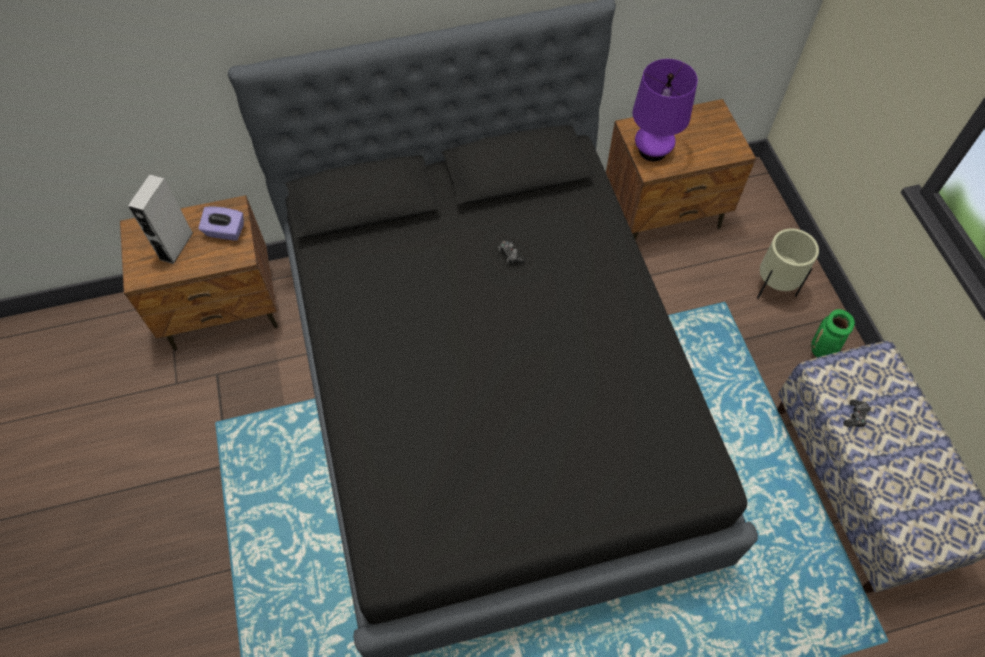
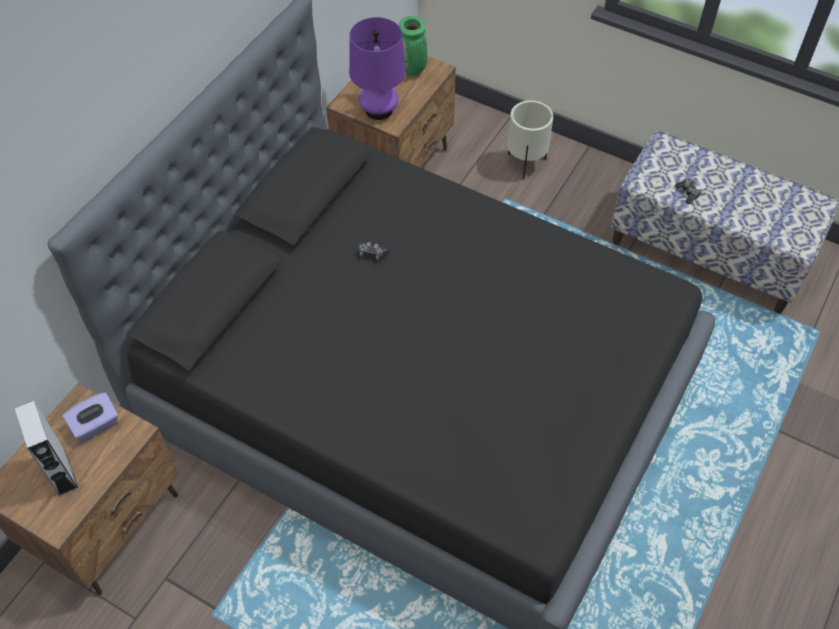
camera: 45 degrees left, 5 degrees down
(821, 351) = (599, 183): green vase -> green vase (413, 69)

